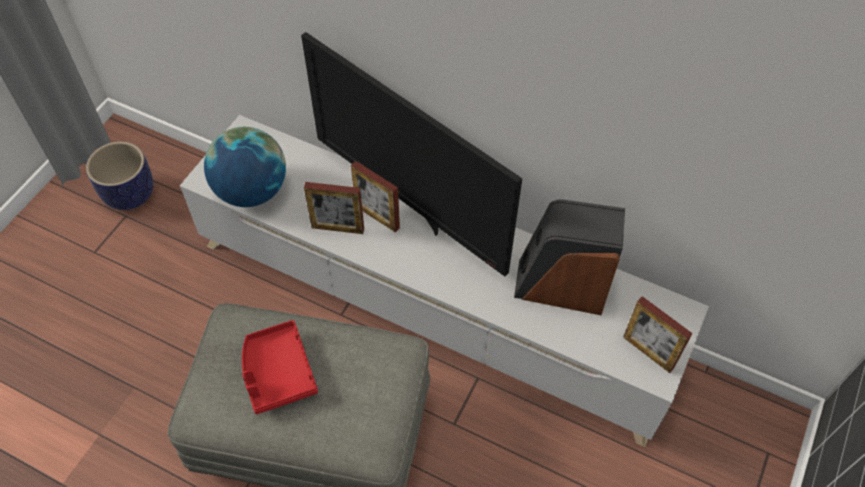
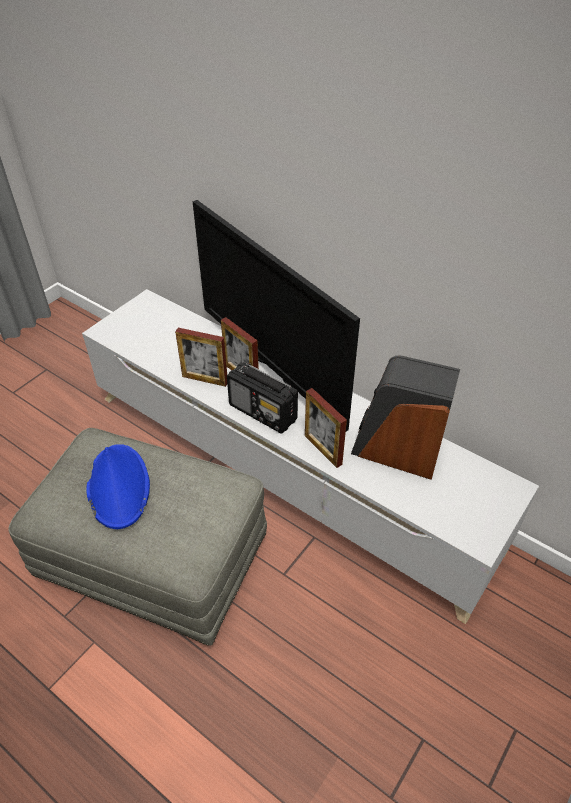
camera: 10 degrees right, 10 degrees down
(130, 194) = (55, 354): planter -> none
(251, 191) = (139, 343): globe -> none
(277, 372) = (118, 486): red tray -> blue hat
(411, 261) = (263, 413): none -> radio
(648, 352) = (473, 518): picture frame -> picture frame (323, 450)

